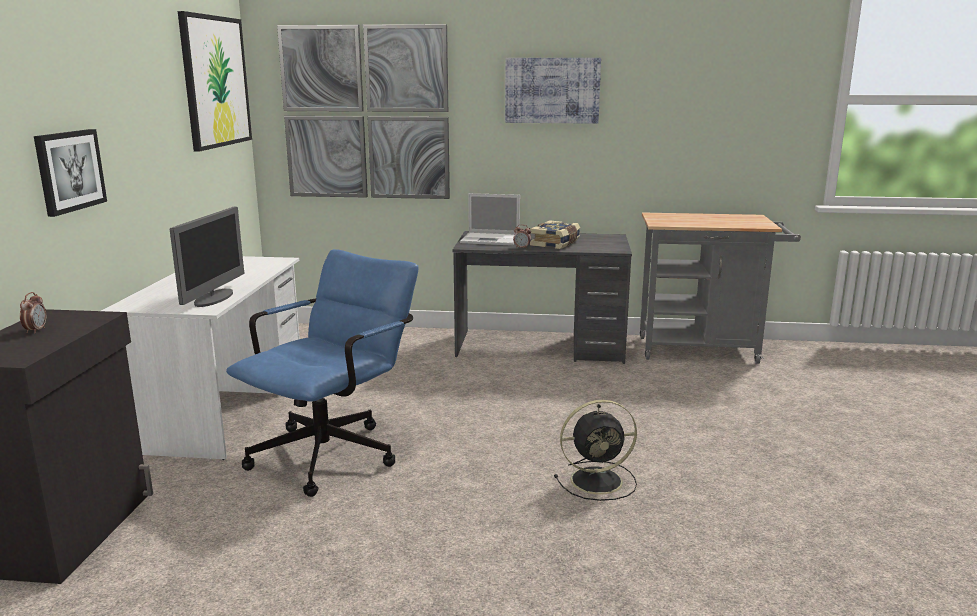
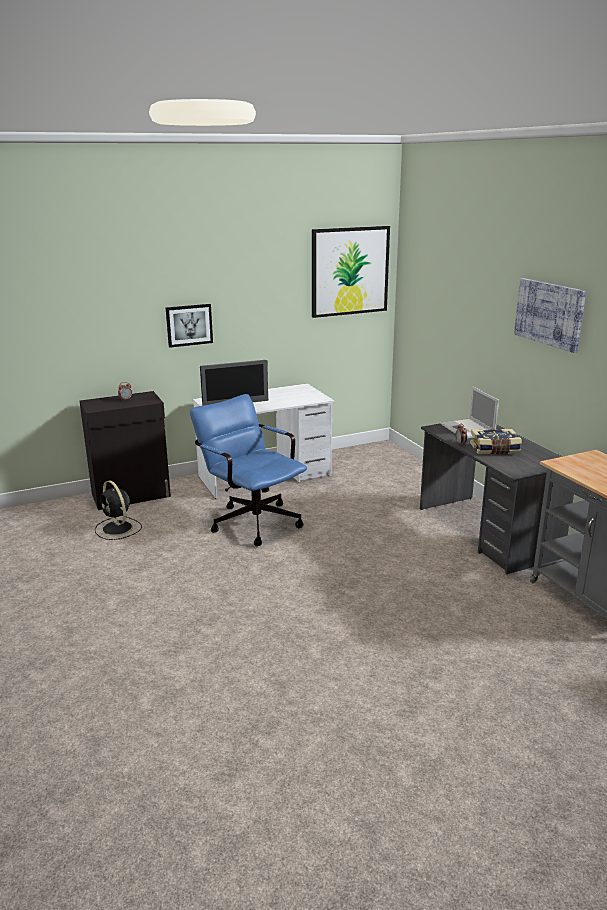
camera: 60 degrees right, 5 degrees up
(334, 451) = (251, 520): blue office chair -> blue office chair turned 135 degrees counterclockwise
(366, 113) = (444, 305): picture -> none
(599, 480) = (300, 610): black fan -> black fan (118, 529)

